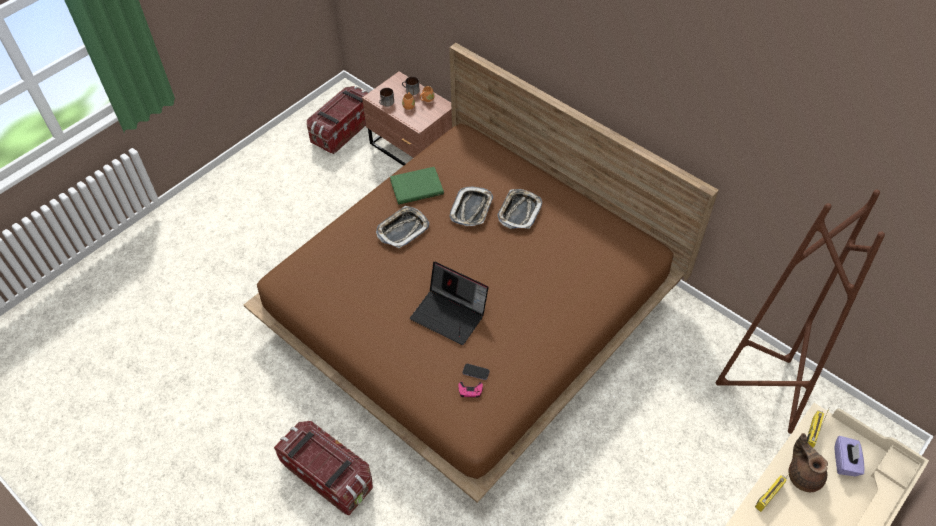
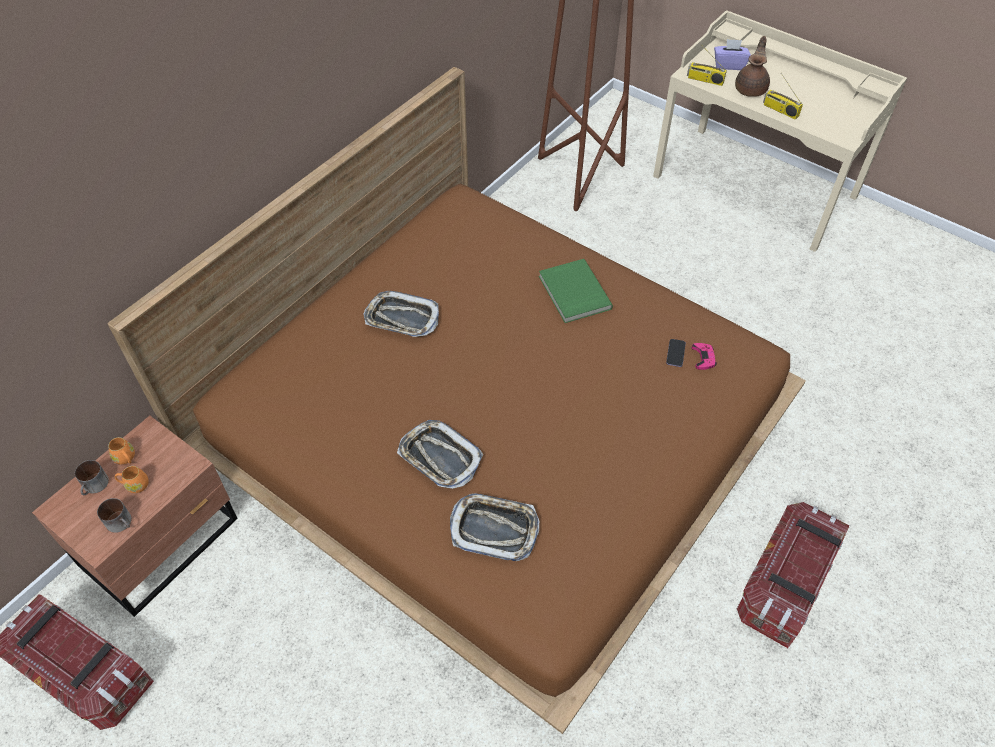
camera: 95 degrees left, 0 degrees up
(416, 186) = (346, 448): green book -> green book (573, 293)
(450, 314) = (591, 385): laptop -> none
(472, 209) = (397, 372): tray -> tray (494, 529)
(803, 475) = (751, 89): brown teapot -> brown teapot turned 135 degrees clockwise

